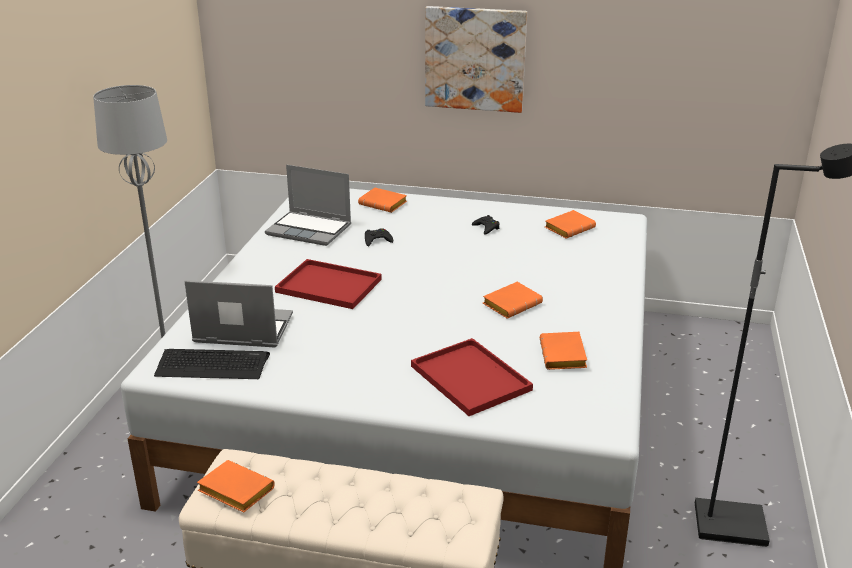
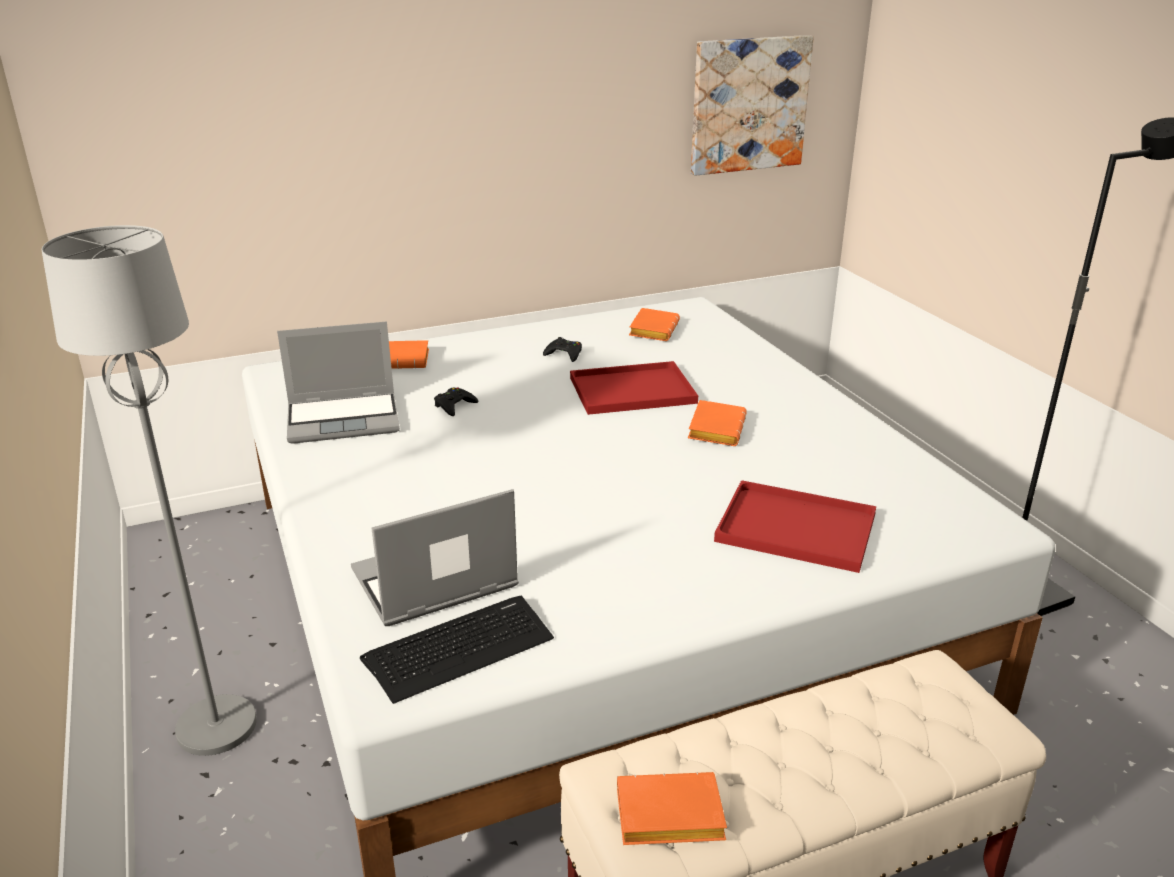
camera: 35 degrees left, 0 degrees up
(331, 285) = (474, 479): red tray -> red tray (634, 389)
(475, 59) = (483, 133): picture -> picture (748, 104)
(564, 356) = (849, 466): orange book -> none

